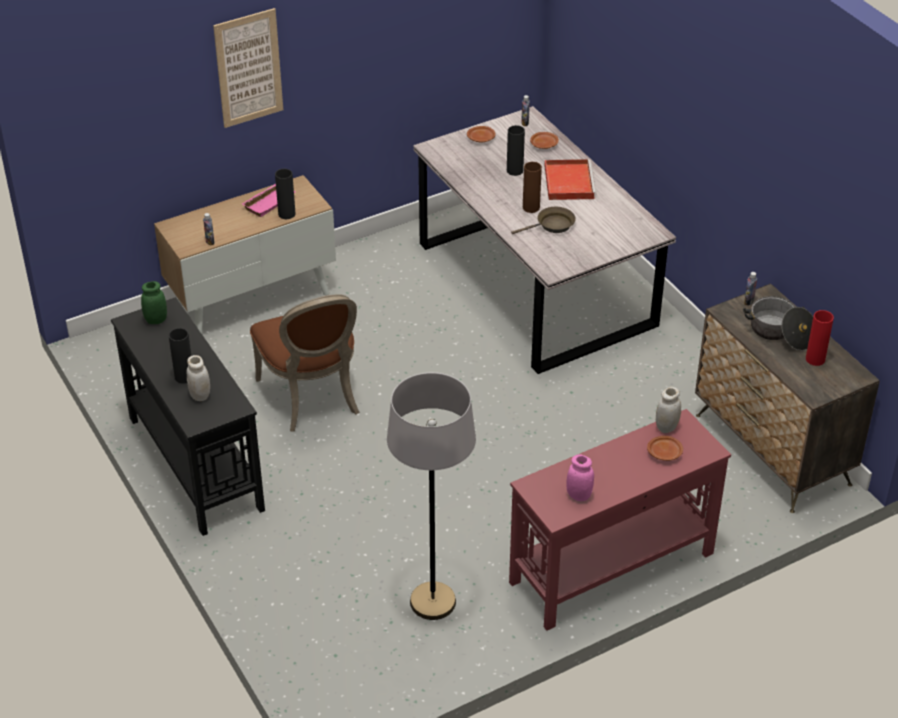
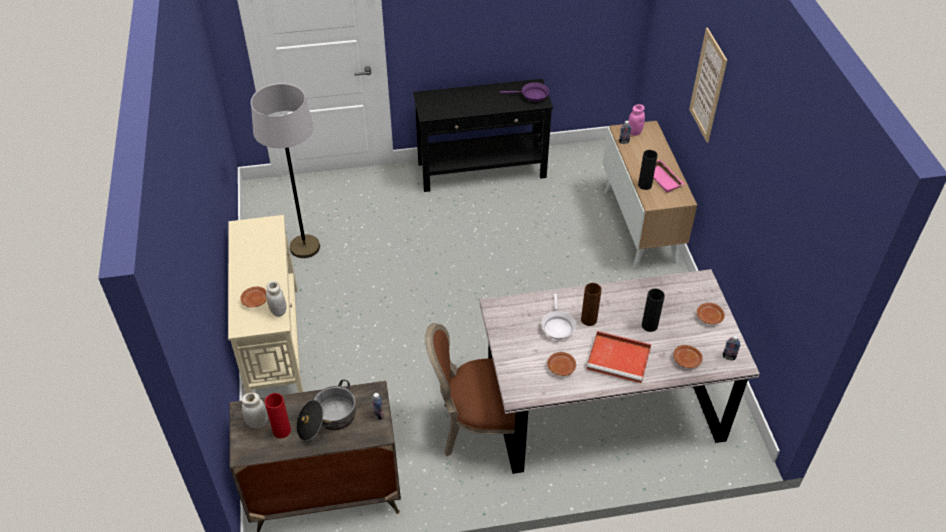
camera: 110 degrees right, 5 degrees up
(156, 320) = (532, 95): green jar -> purple frying pan
(184, 377) = (469, 98): black vase -> none
(200, 395) = (448, 102): white jar -> white jar (257, 422)
(313, 397) = (518, 234): brown chair -> brown chair (478, 428)
(552, 225) = (557, 326): brown frying pan -> white frying pan
(579, 495) = (249, 243): pink jar -> pink jar (634, 132)
(602, 214) = (561, 367): none -> brown plate
(610, 568) = (275, 342): red console table -> beige console table

